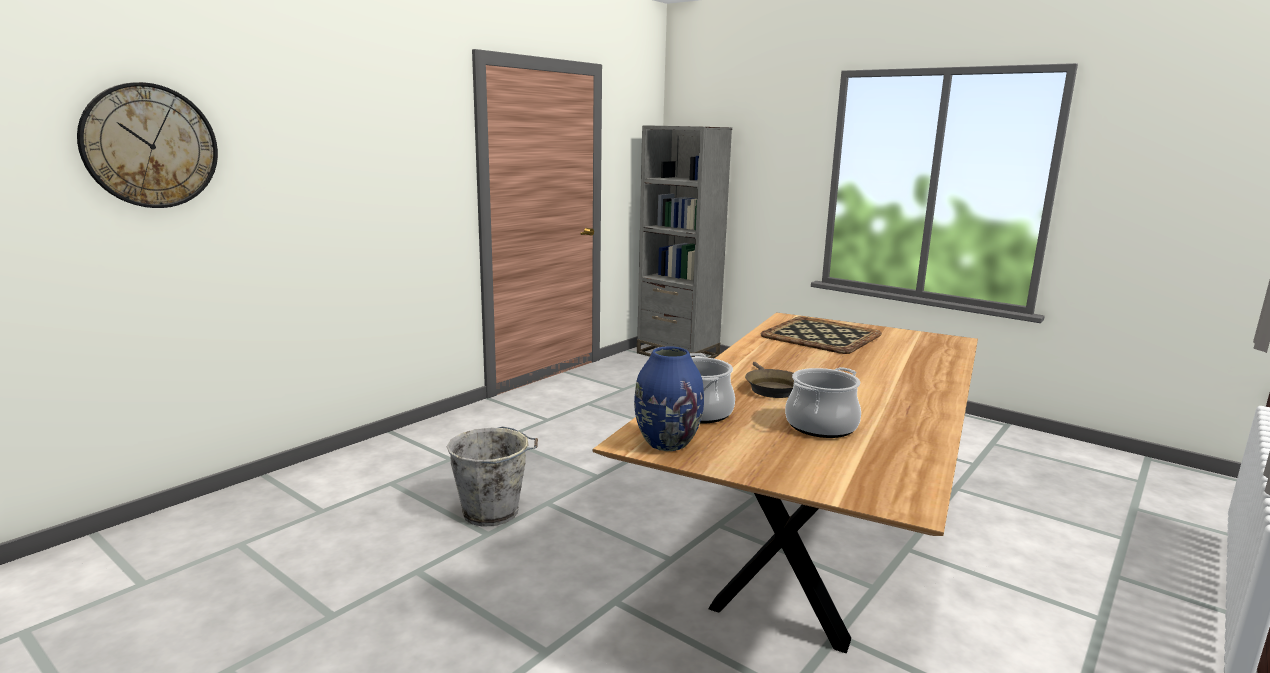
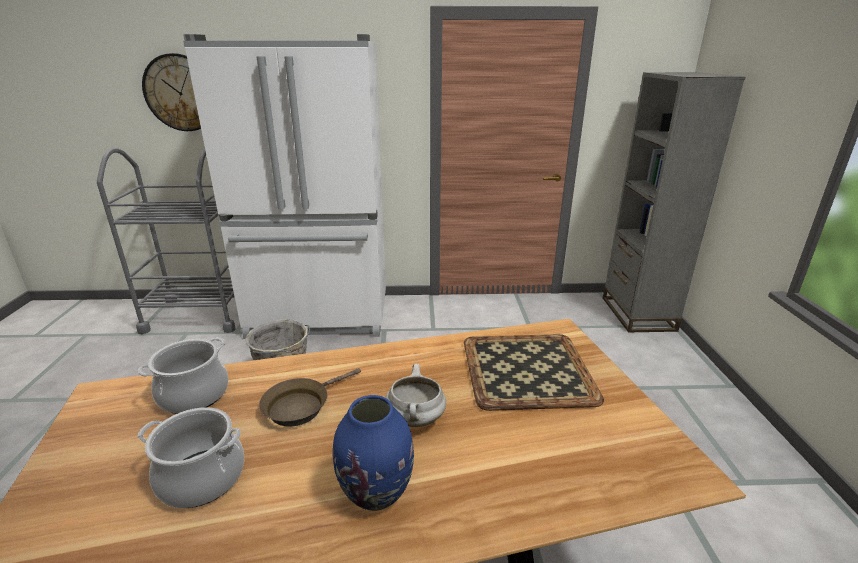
camera: 50 degrees right, 10 degrees up
(211, 523) = (199, 315): none -> grey cart
(404, 457) = (320, 317): none -> white fridge
(667, 443) = (104, 409): blue vase -> blue vase (377, 492)
(835, 368) = (416, 419): none -> white cooking pot

